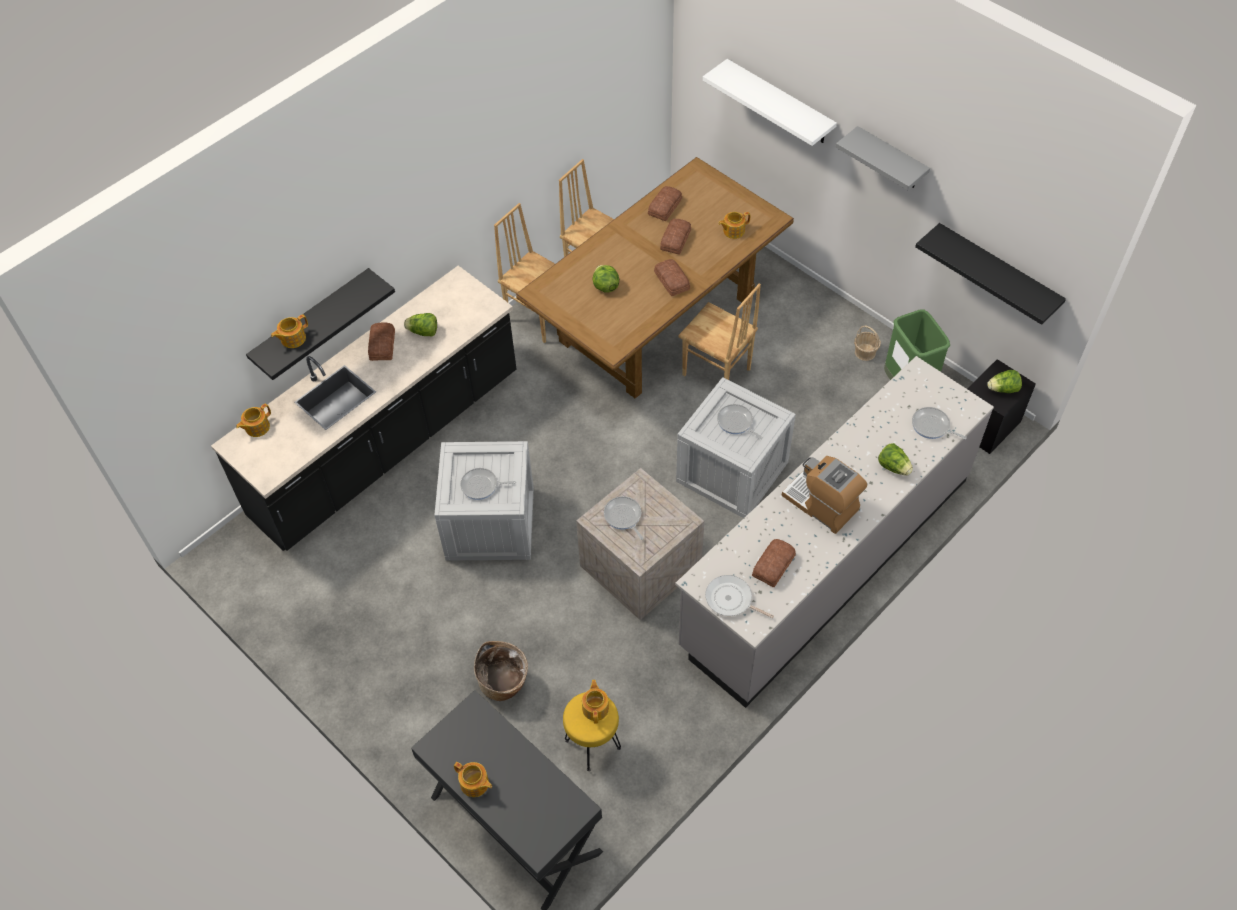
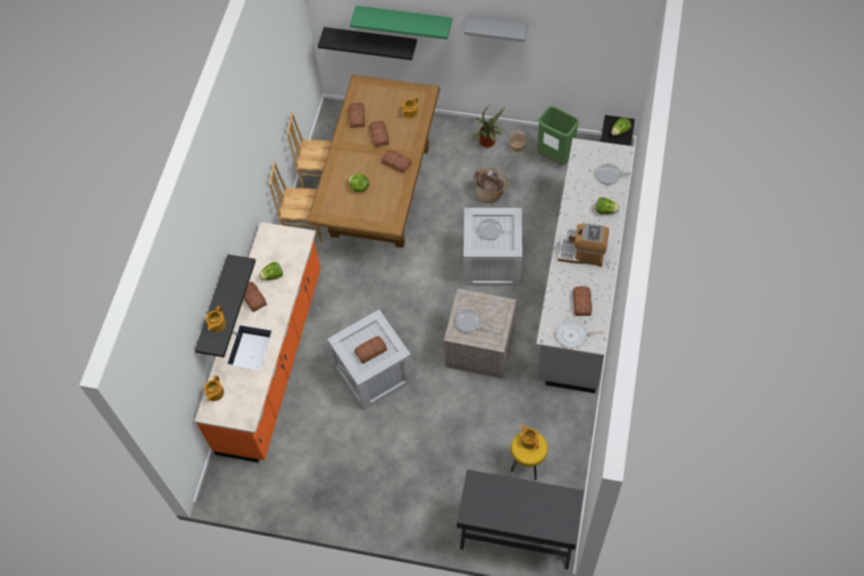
camera: 30 degrees left, 5 degrees up
(387, 445) = (272, 360): black counter -> orange counter
(475, 784) = (507, 519): teapot -> none
(481, 486) = (371, 351): frying pan -> bread
(504, 684) = (453, 460): basket -> basket (490, 193)
(716, 373) = (440, 206): brown chair -> none
(779, 102) = (404, 19): white shelf -> green shelf
(831, 330) = (488, 143): none -> potted plant
(997, 271) = (590, 64): black shelf -> black shelf (371, 40)

